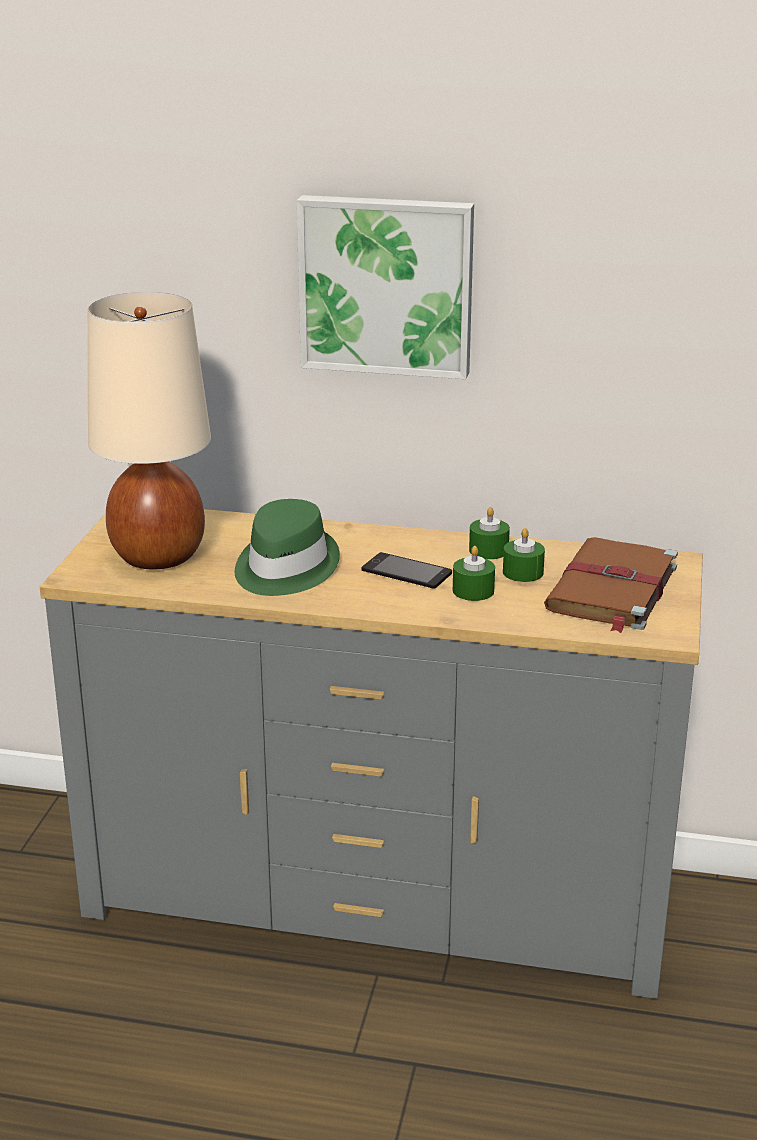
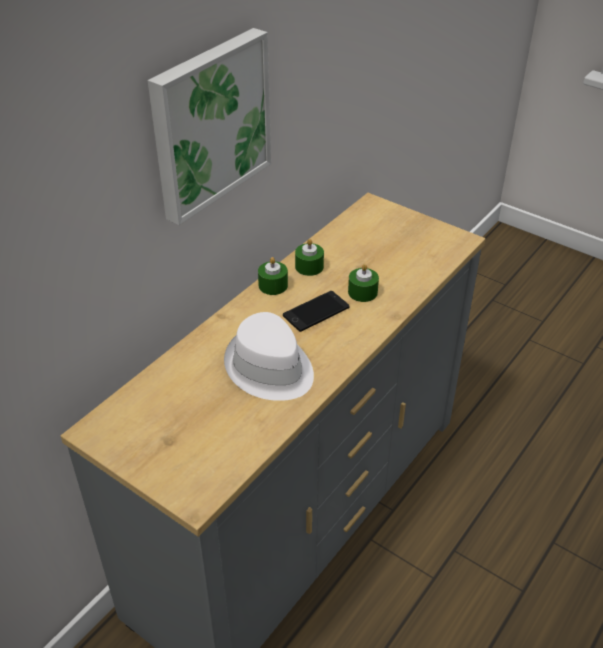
camera: 65 degrees left, 15 degrees up
(158, 557) = (199, 435): beige table lamp -> none
(284, 568) = (269, 369): green hat -> white hat
(523, 572) = (350, 264): green candle -> green candle (273, 285)
(611, 590) = (395, 239): brown book -> none

